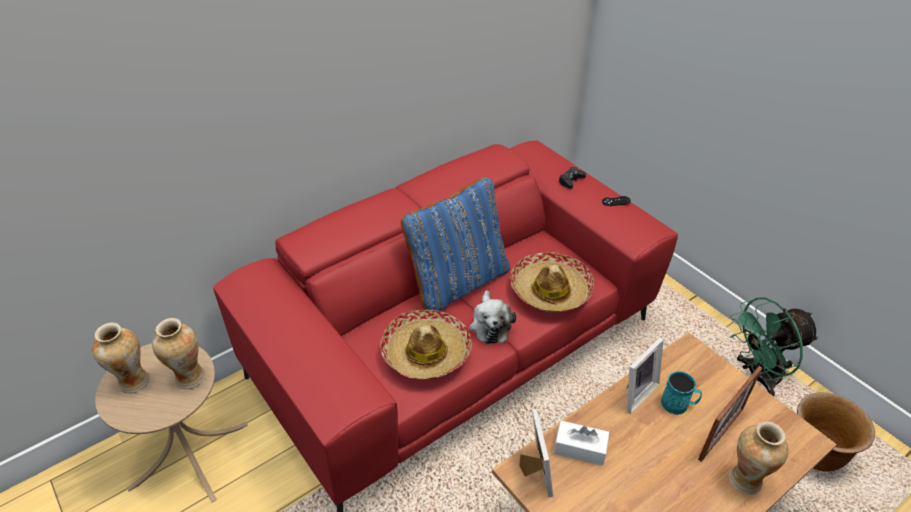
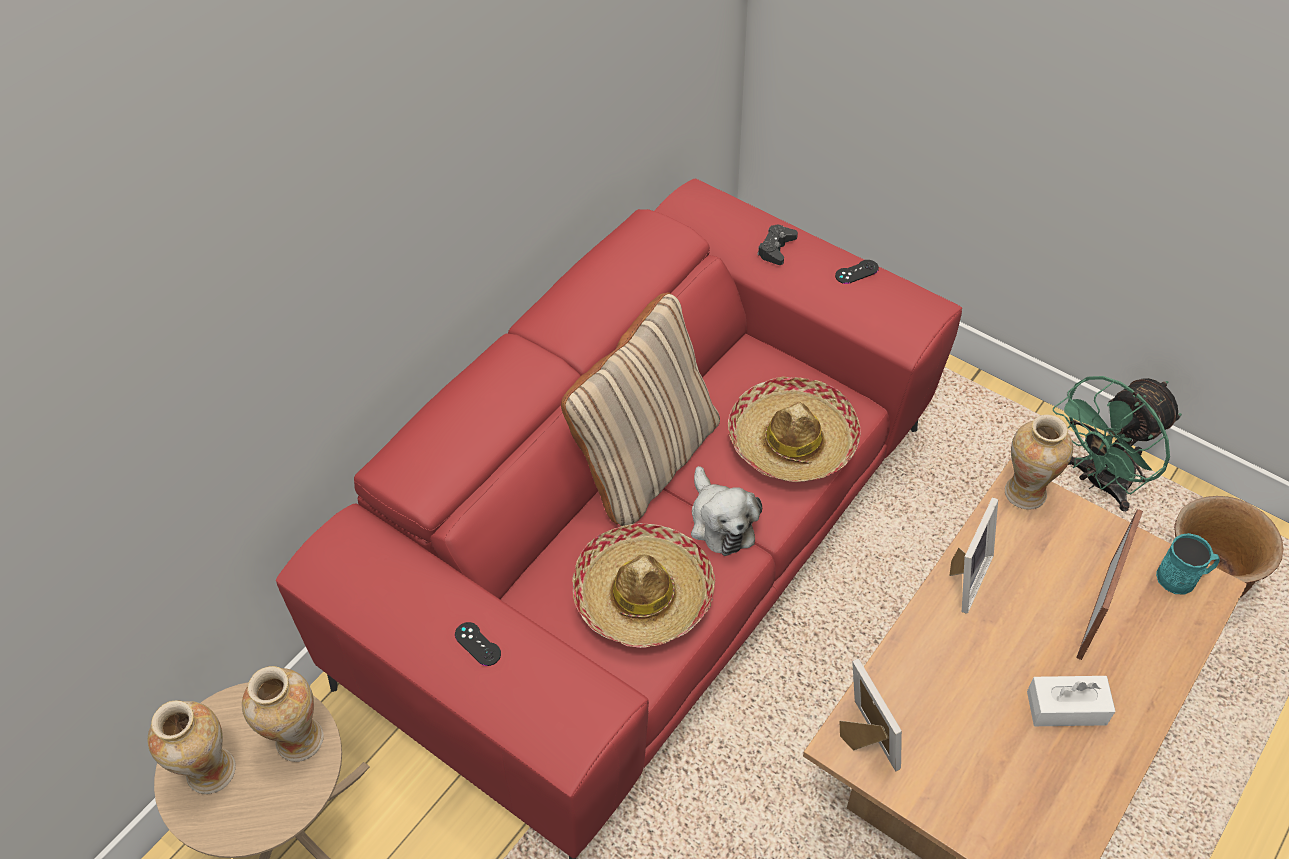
camera: 15 degrees left, 10 degrees up
(306, 344) = (478, 644): none -> black game controller
(458, 282) = (646, 460): blue pillow -> beige pillow
(580, 448) = (915, 686): white tissue box -> white tissue box (1066, 708)
(678, 404) = (1028, 580): turquoise mug -> turquoise mug (1182, 577)
(745, 479) = (1145, 669): vase -> vase (1025, 492)

